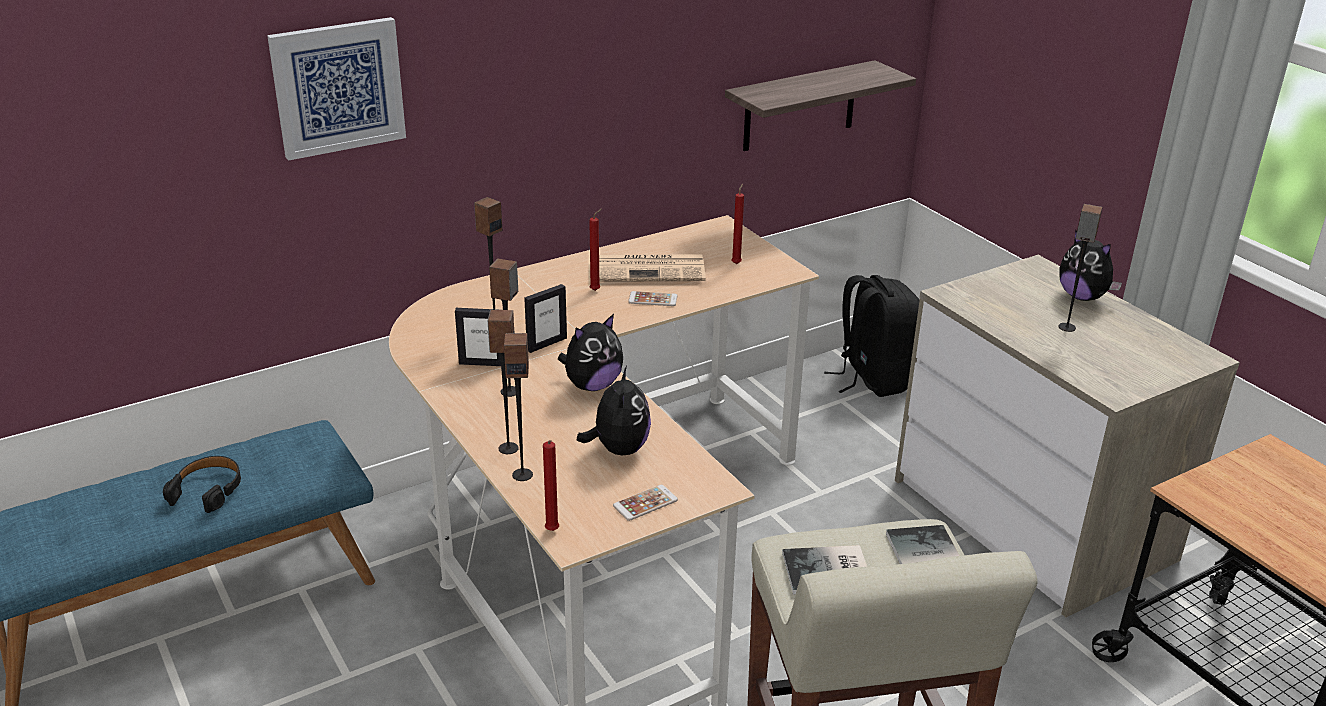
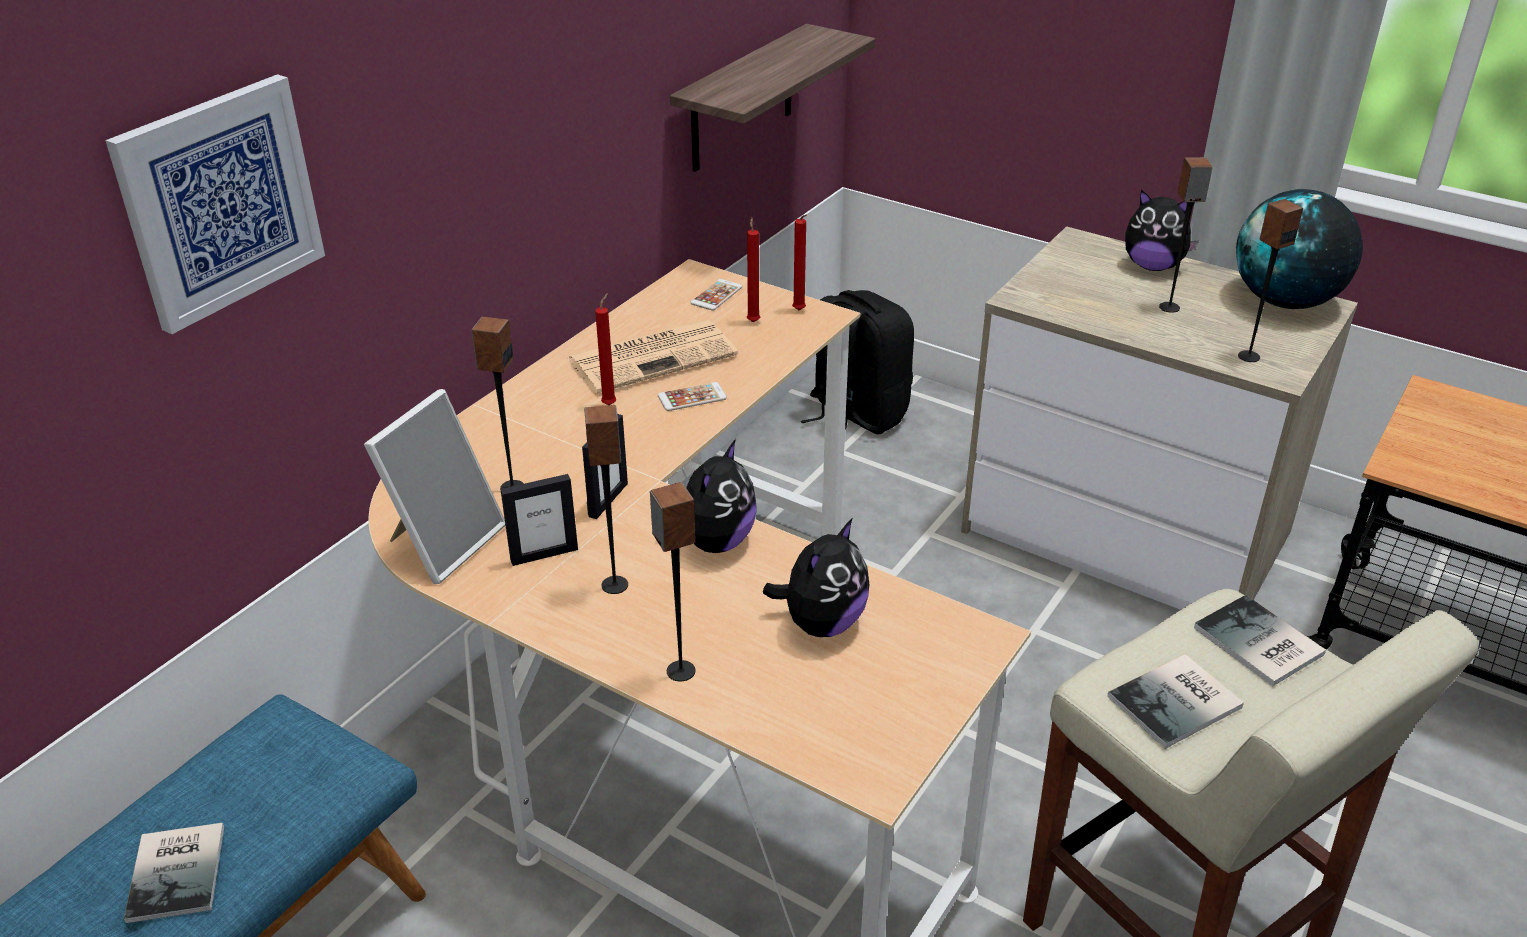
camera: 25 degrees left, 5 degrees up
(208, 490) = (180, 870): black headphones -> book
(430, 341) = (443, 542): none -> picture frame
(522, 474) = (730, 704): speaker -> speaker (1248, 356)
(552, 532) = (837, 776): red candle -> red candle (800, 311)
(618, 449) = (821, 623): plush toy -> plush toy turned 60 degrees clockwise
(645, 503) = (917, 689): phone -> phone (716, 295)
(1173, 346) = (1285, 301): none -> globe

